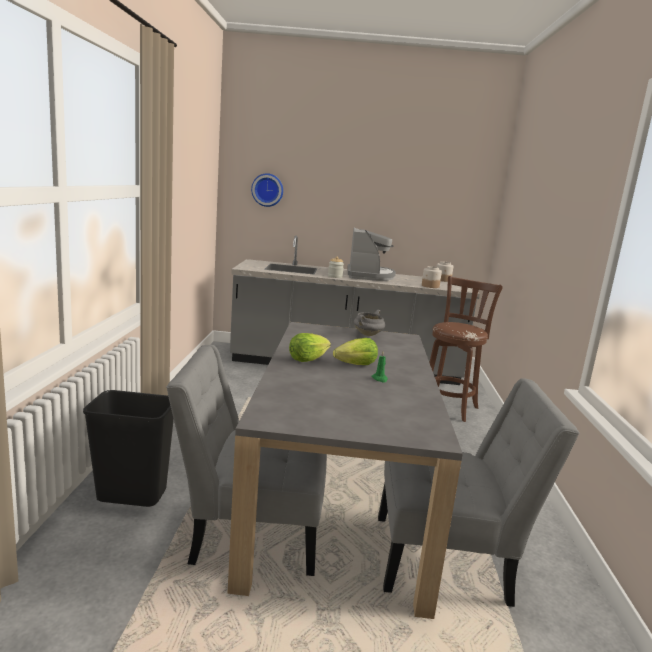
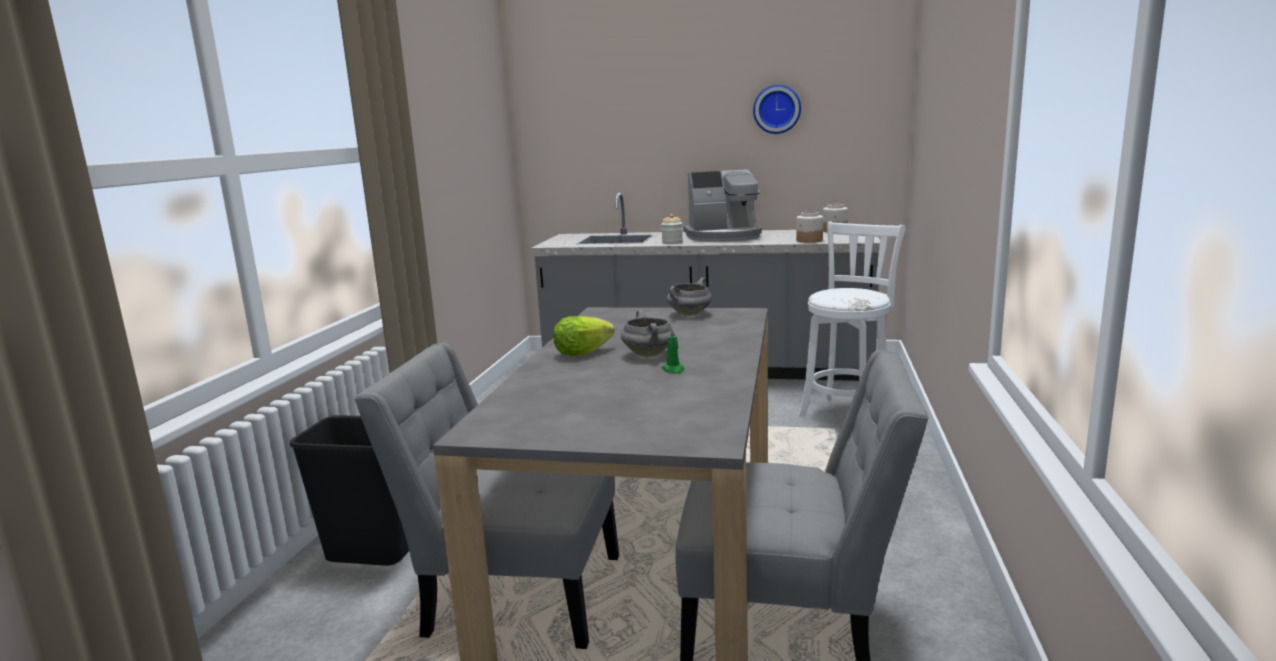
camera: 10 degrees right, 0 degrees up
(267, 190) = (577, 135): wall clock -> wall clock (777, 109)
(356, 365) = (649, 355): lettuce -> grey cooking pot
(369, 276) = (724, 236): coffee machine -> coffee machine turned 75 degrees clockwise
(449, 406) = (847, 411): brown stool -> white stool

